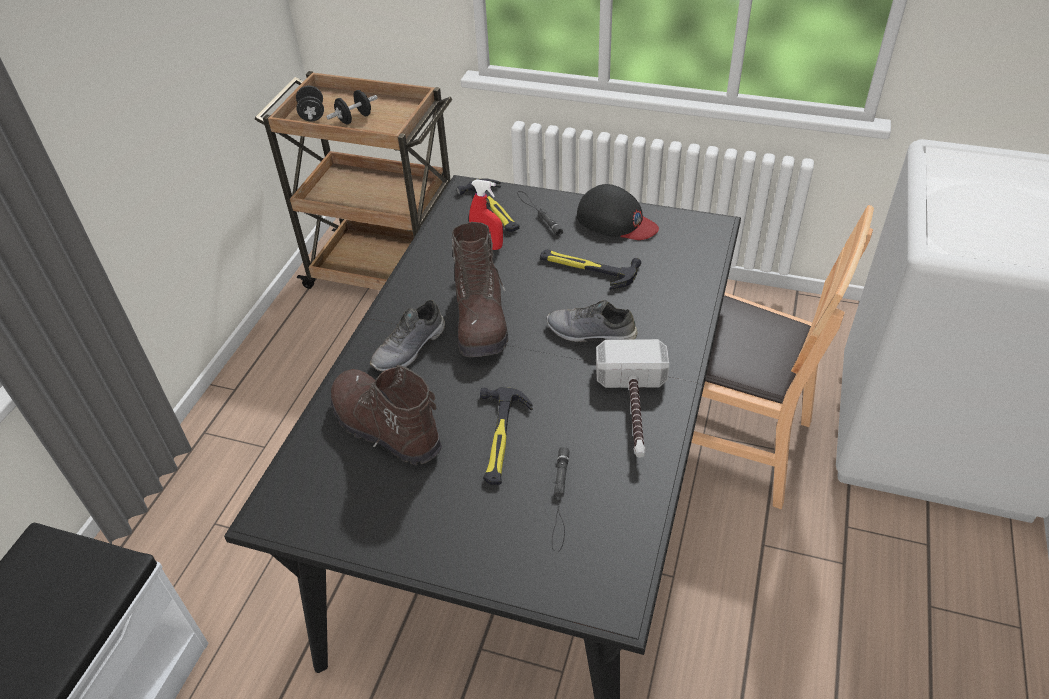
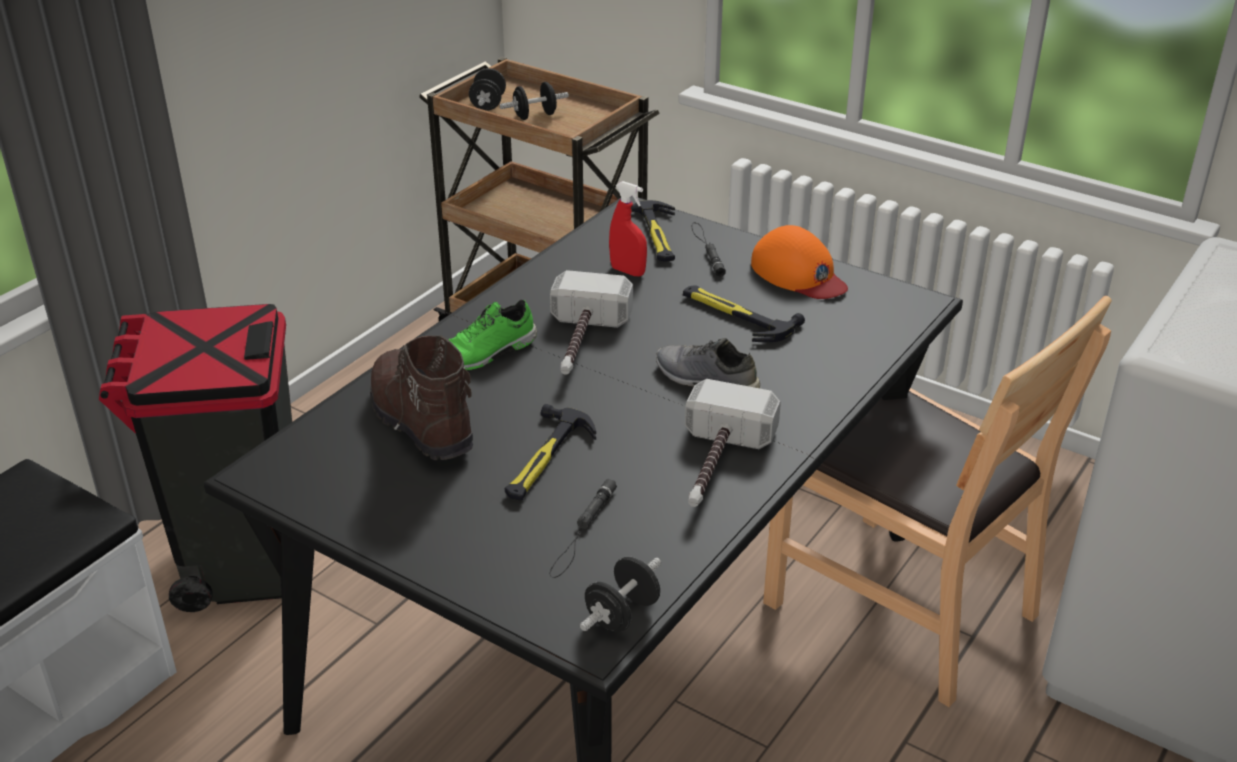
camera: 15 degrees right, 10 degrees down
(224, 529) = (242, 560): none -> black trash can
(410, 349) = (486, 354): grey shoe -> green shoe
(481, 321) = (581, 343): brown boot -> hammer
(616, 221) = (798, 274): black cap -> orange cap
(625, 571) = (622, 614): none -> black dumbbell

